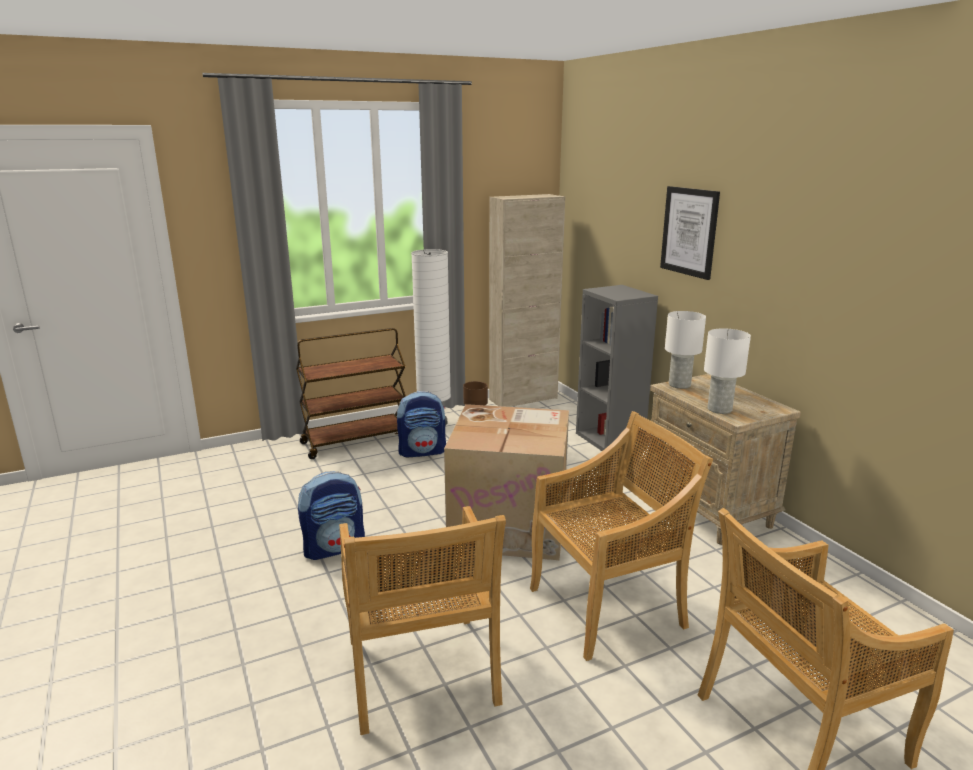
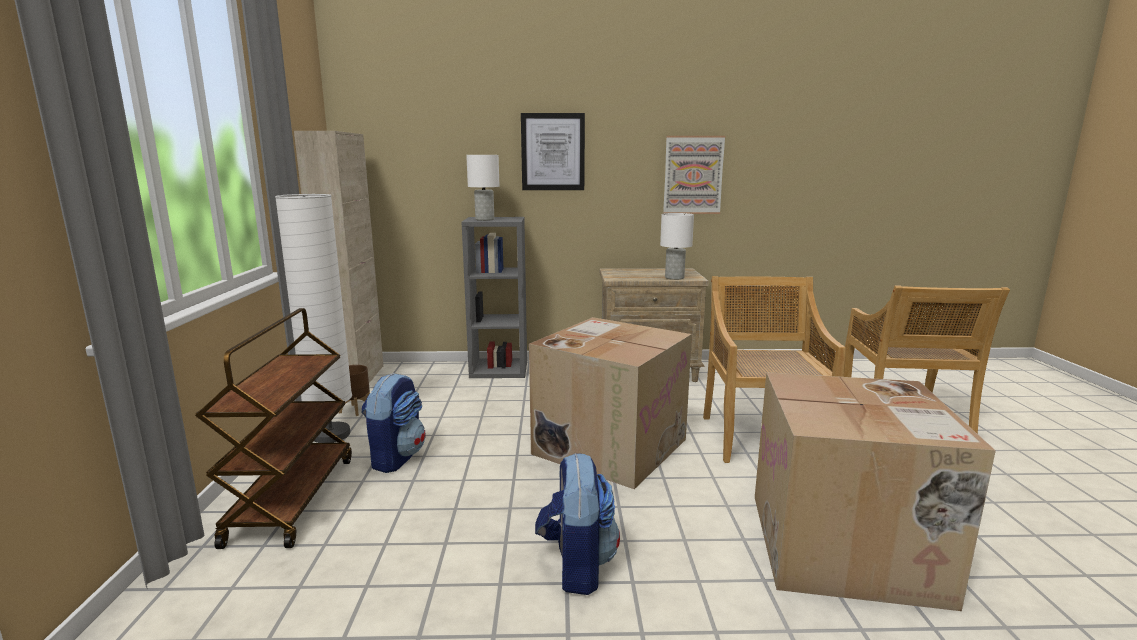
camera: 65 degrees left, 5 degrees down
(421, 674) = (846, 548): beige chair -> cardboard box
(679, 384) = (615, 276): white table lamp -> white table lamp (484, 219)
(821, 288) = (693, 175): none -> picture

